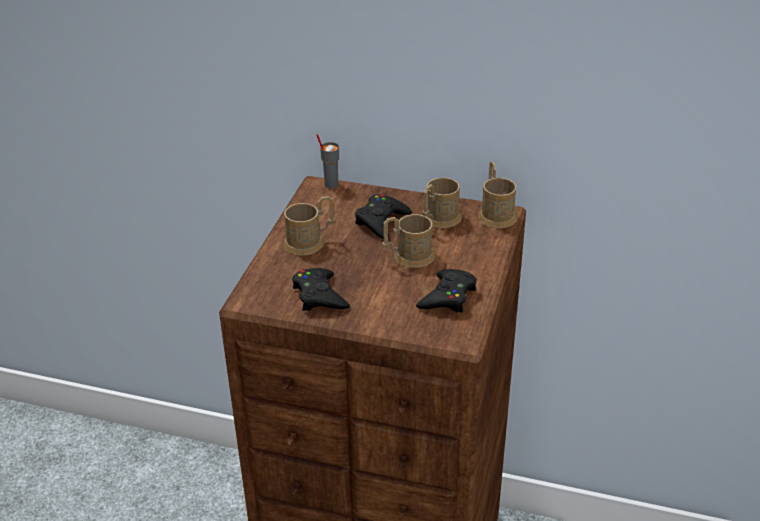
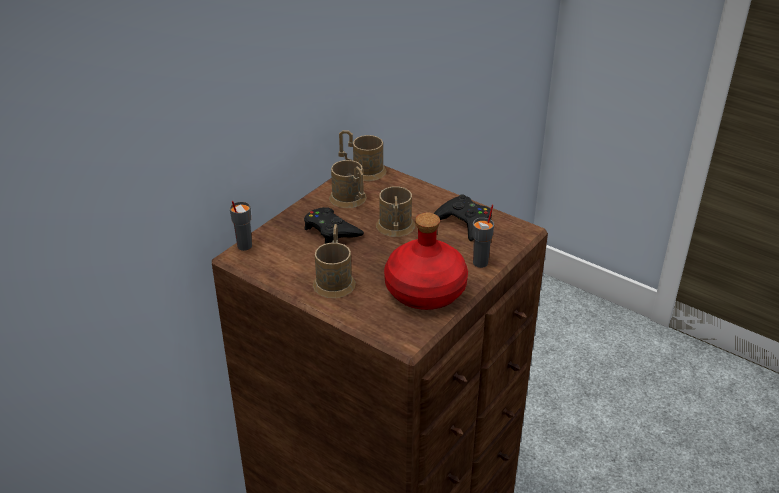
camera: 70 degrees left, 0 degrees up
(319, 296) = (424, 291): black game controller -> red bottle
(384, 321) = (481, 262): none -> grey cup

